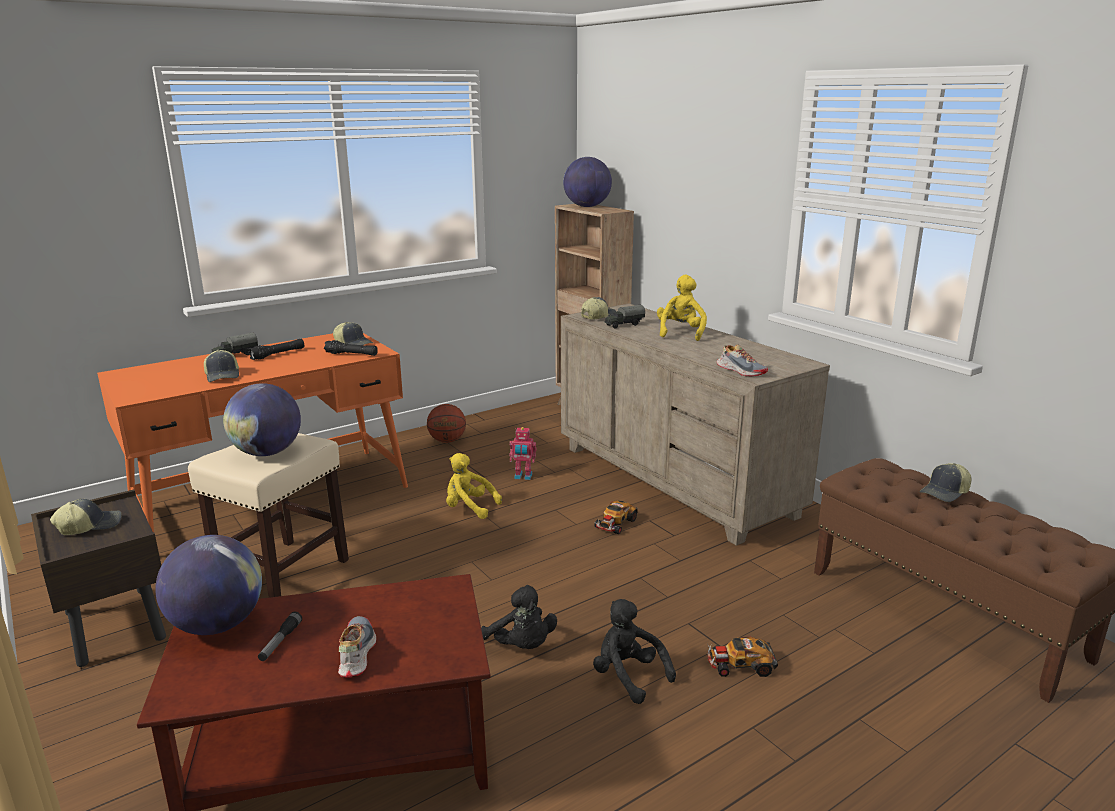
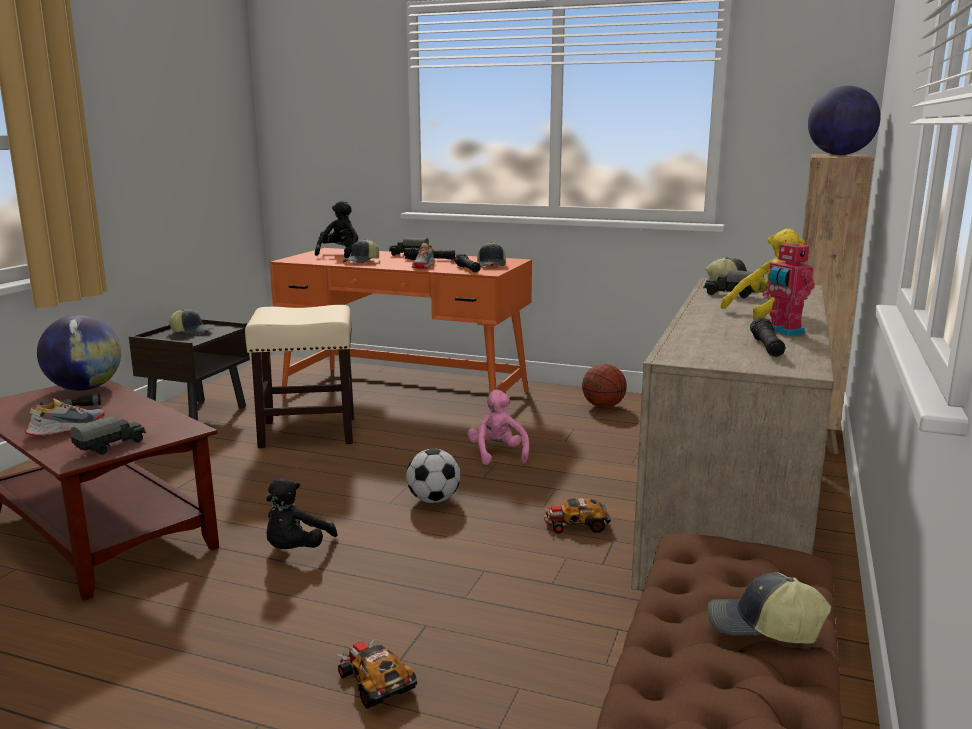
camera: 55 degrees right, 5 degrees down
(267, 453) = (296, 315): globe -> none
(448, 633) = (112, 446): none -> toy truck
(469, 508) = (497, 454): yellow plush toy -> pink plush toy
(512, 560) = (434, 500): none -> football
(523, 477) = (594, 455): toy robot -> toy robot (783, 332)
(628, 676) = (293, 617): black plush toy -> black plush toy (339, 254)
(741, 371) = (686, 350): shoe -> shoe (424, 266)
(754, 355) = (766, 347): none -> black flashlight

